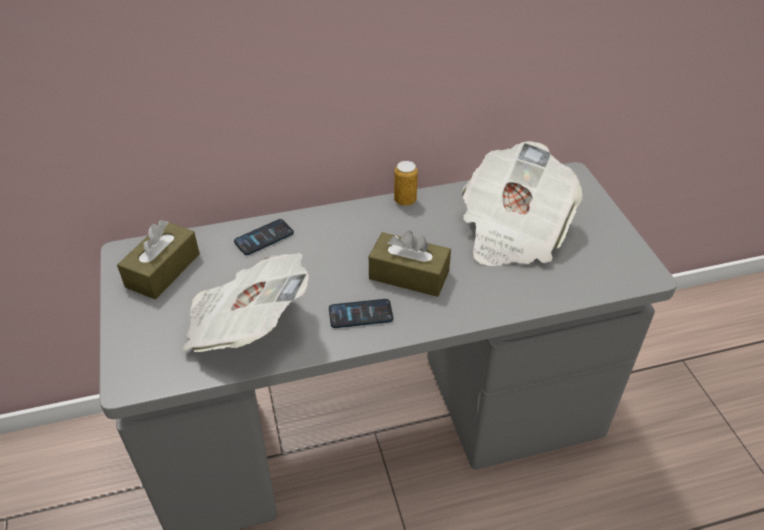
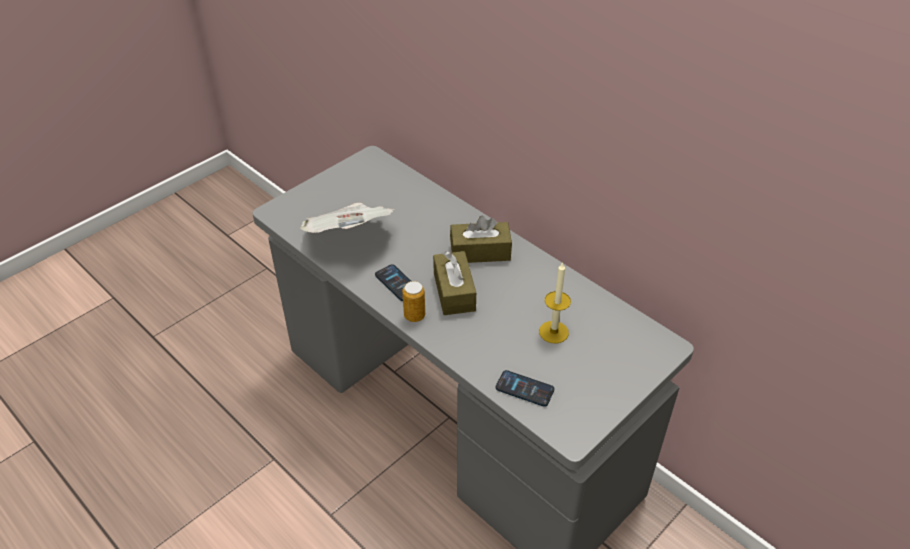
camera: 60 degrees right, 0 degrees up
(163, 270) = (369, 179): brown tissue box -> brown tissue box (480, 252)
(264, 238) = (433, 206): phone -> phone (524, 389)
(405, 200) = (535, 257): can -> can (414, 315)
(512, 231) = (553, 332): newspaper -> candle

